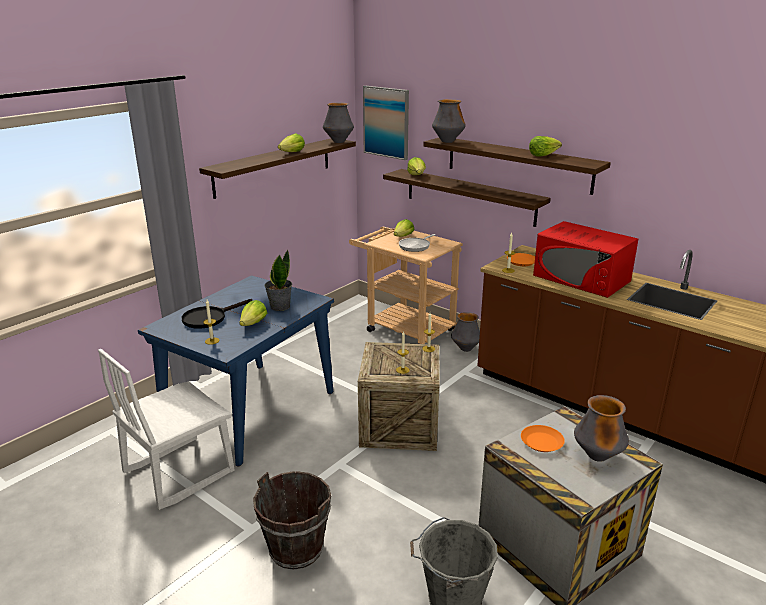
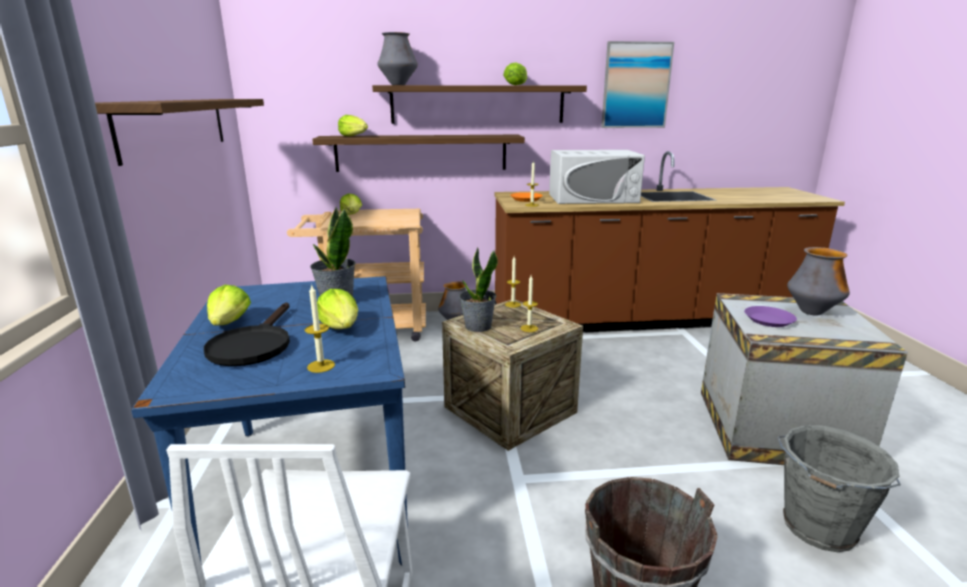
camera: 45 degrees left, 5 degrees down
(292, 153) = (210, 99): lettuce -> lettuce (229, 323)
(338, 142) = (242, 98): vase -> none
(377, 354) = (478, 326): none -> potted plant
(386, 122) = (288, 78): picture -> picture (636, 85)
(415, 246) = (383, 218): frying pan -> none
(542, 442) = (769, 320): orange plate -> purple plate
(581, 278) = (593, 198): red microwave -> white microwave

